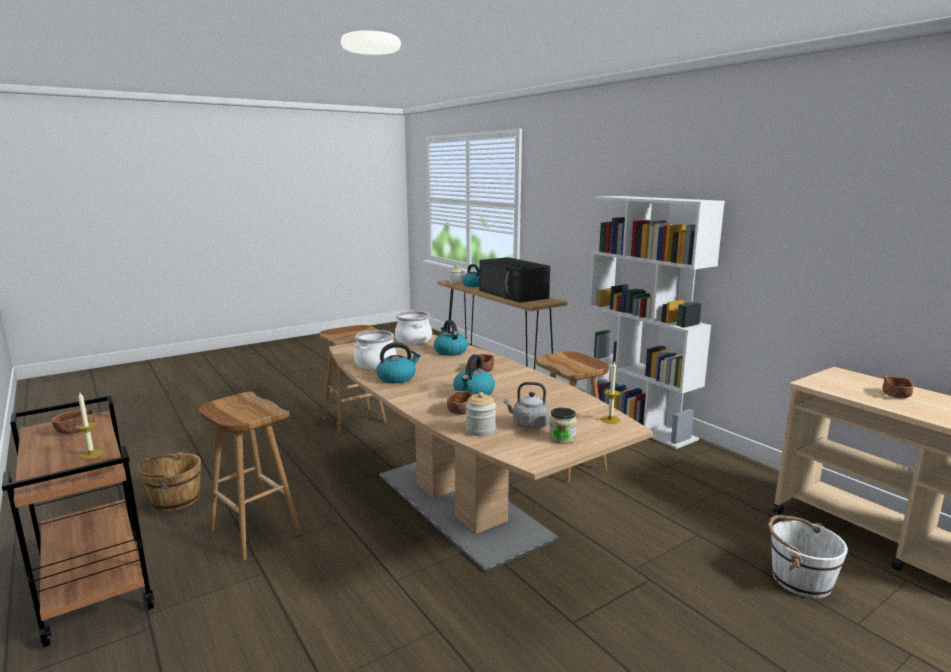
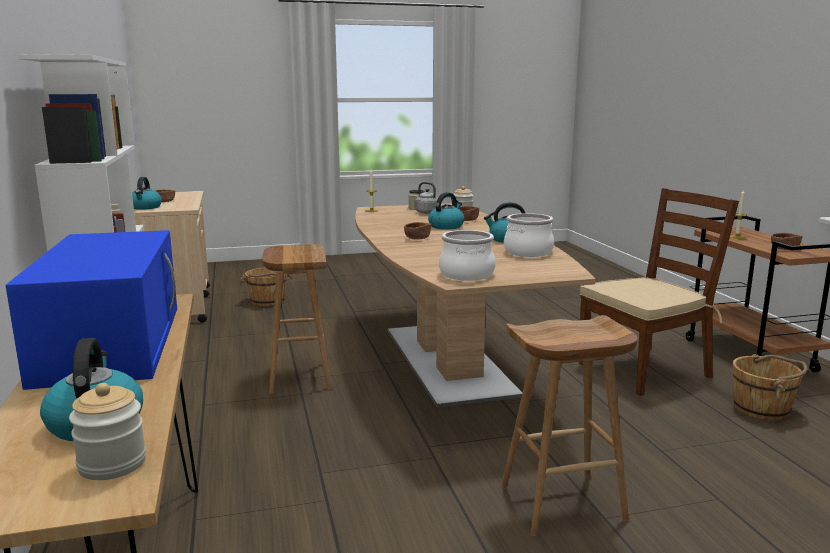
camera: 160 degrees left, 0 degrees up
(253, 531) = (645, 369): brown stool -> brown chair
(450, 351) = (430, 256): kettle -> kettle (145, 207)
(514, 294) = (111, 341): black microwave -> blue microwave
(800, 579) = (268, 301): white bucket -> brown bucket

